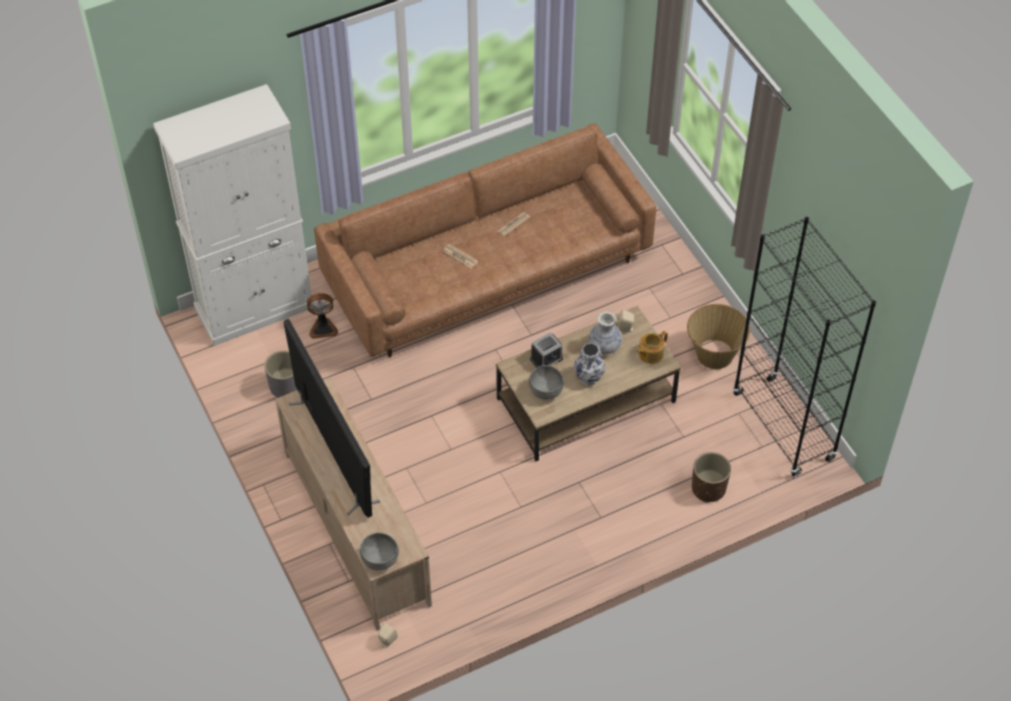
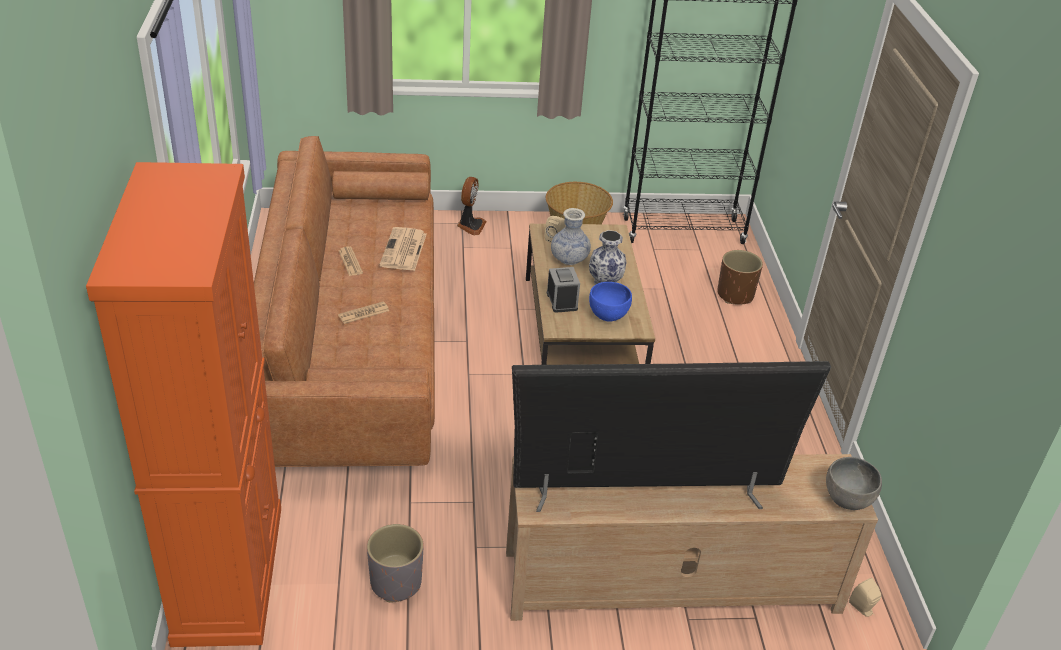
camera: 70 degrees left, 15 degrees down
(255, 307) = (229, 572): white cabinet -> orange cabinet
(323, 328) = (323, 511): fan -> fan (470, 225)
(545, 392) = (608, 316): grey bowl -> blue bowl
(547, 247) = (403, 250): none -> newspaper
(650, 354) = (598, 236): teapot -> none

